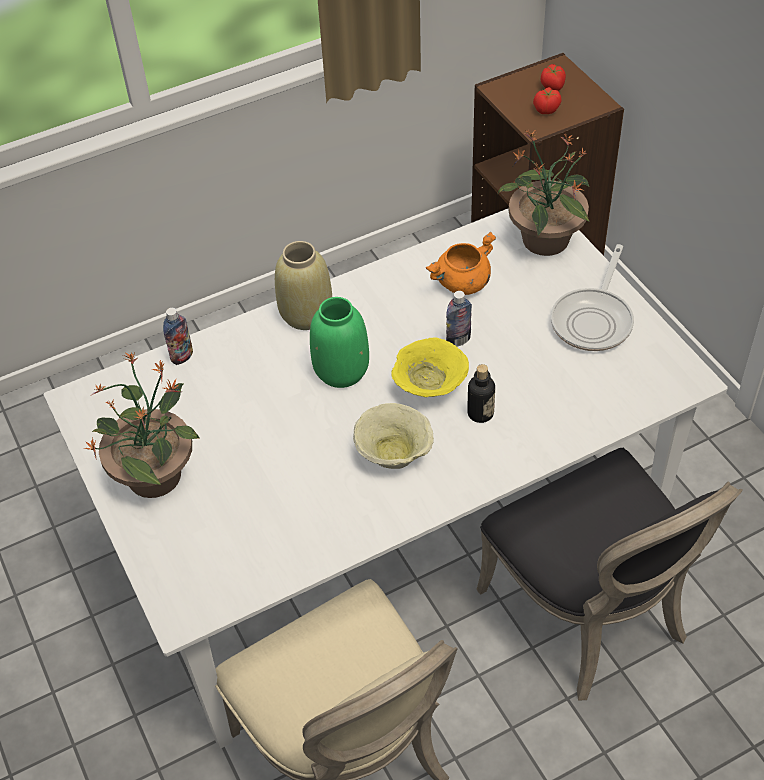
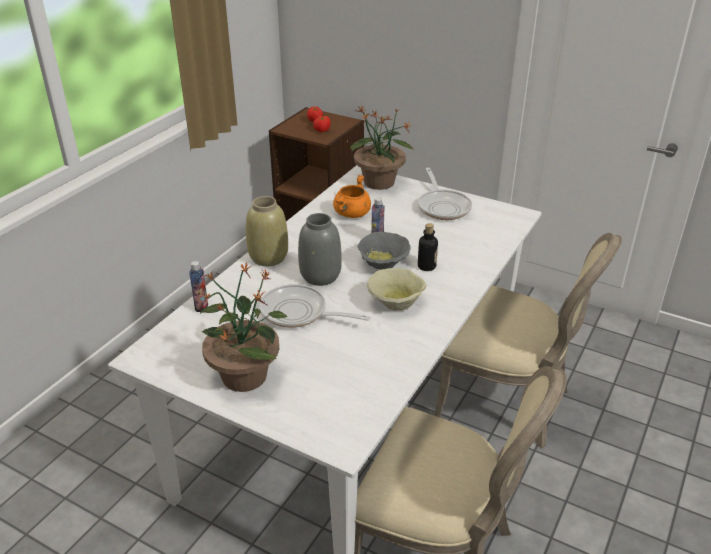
camera: 35 degrees left, 15 degrees down
(274, 416) = (299, 313): none -> frying pan
(341, 371) = (321, 276): green vase -> grey vase
(429, 386) = (383, 265): yellow bowl -> grey bowl
(591, 616) = (508, 402): black chair -> beige chair

